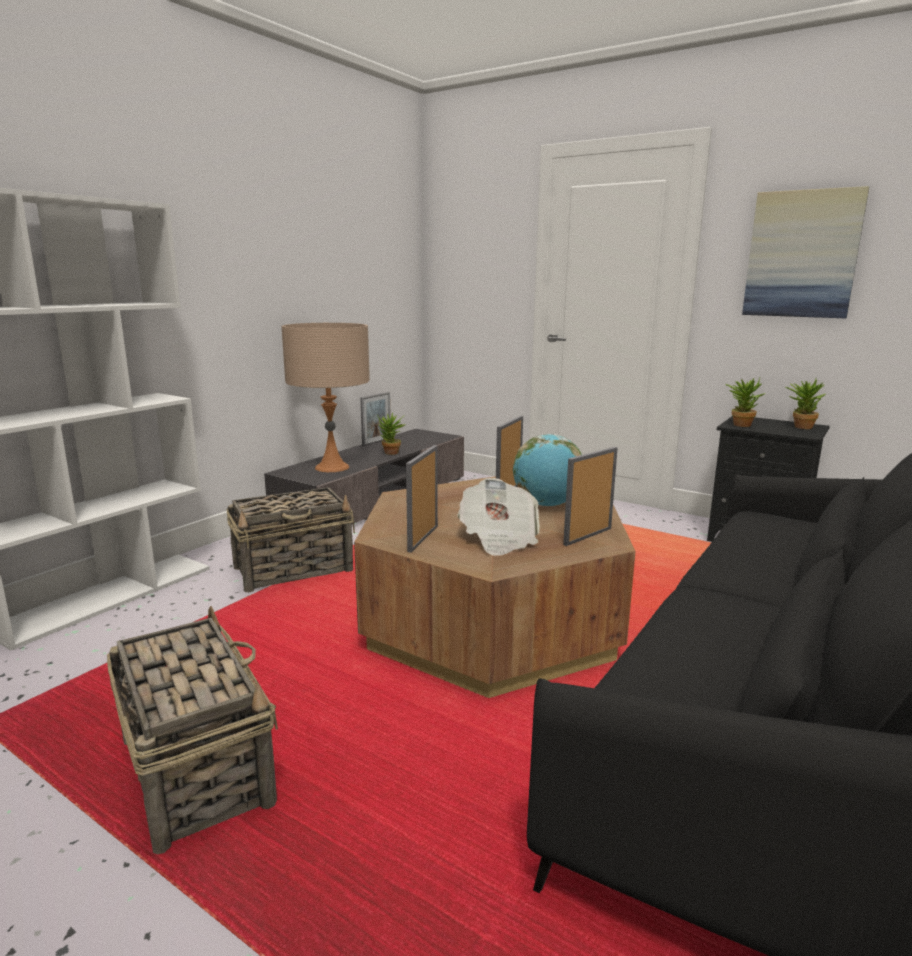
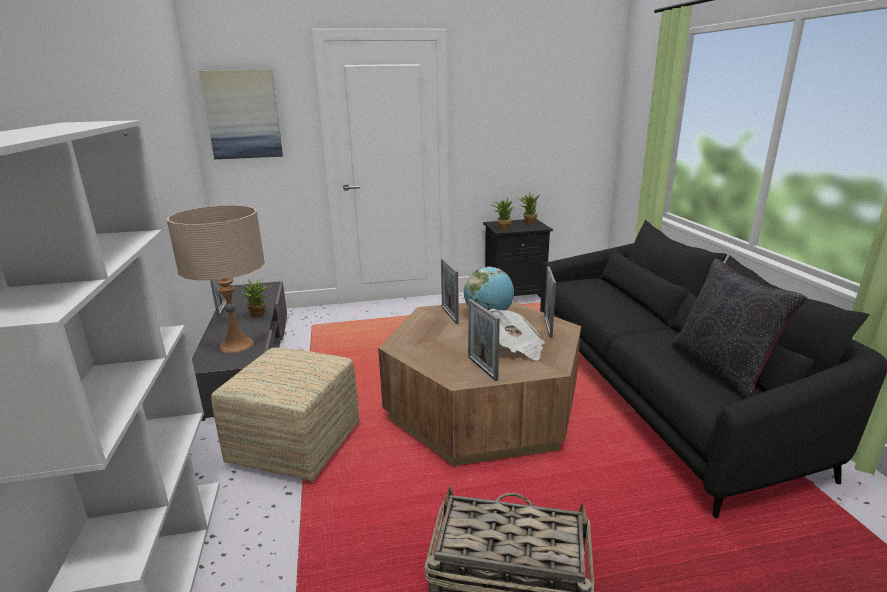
camera: 45 degrees left, 5 degrees up
(295, 569) = (296, 444): basket -> ottoman
(744, 678) = (721, 368): none -> black pillow
(802, 254) = (510, 116): picture -> picture (243, 114)

